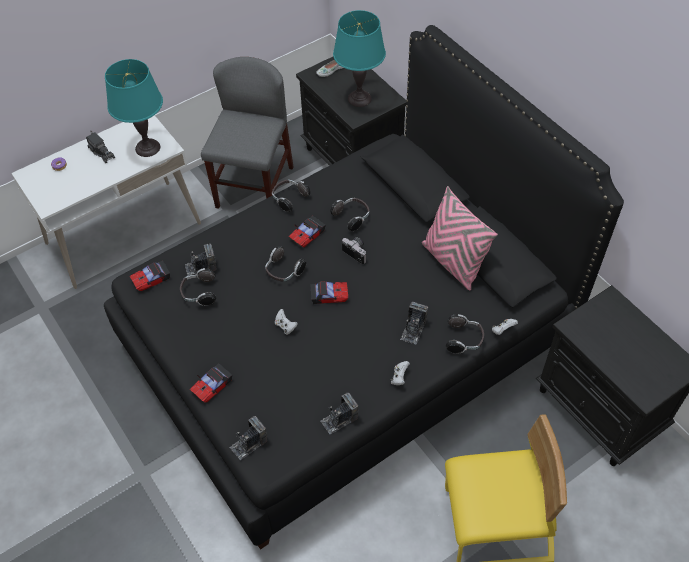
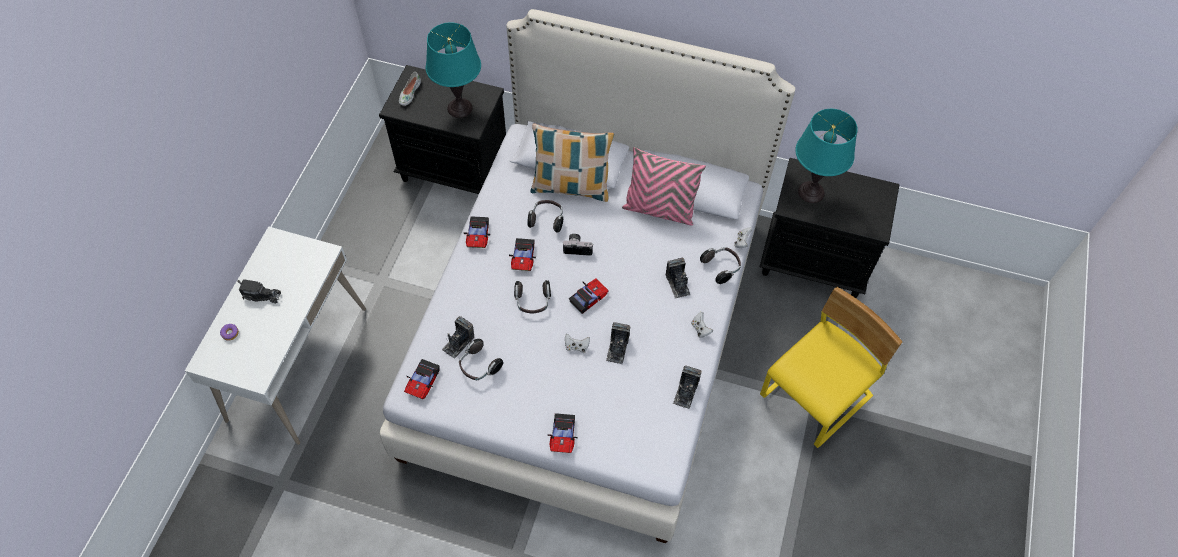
camera: 40 degrees left, 5 degrees up
(148, 148) = (304, 264): turquoise table lamp -> turquoise table lamp (811, 192)
(249, 444) = (635, 460): camera -> camera (617, 348)
(254, 187) = (386, 245): grey chair -> none
(289, 199) = (478, 235): headphones -> toy car
(346, 341) = (587, 332): black bed -> white bed
(394, 204) = (571, 187): none -> pillow

